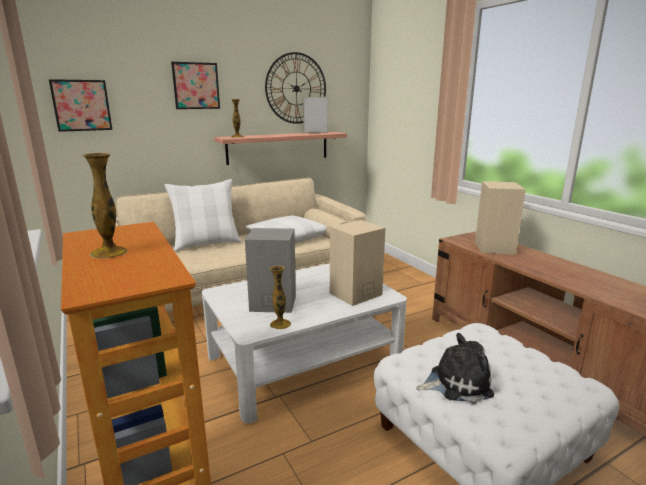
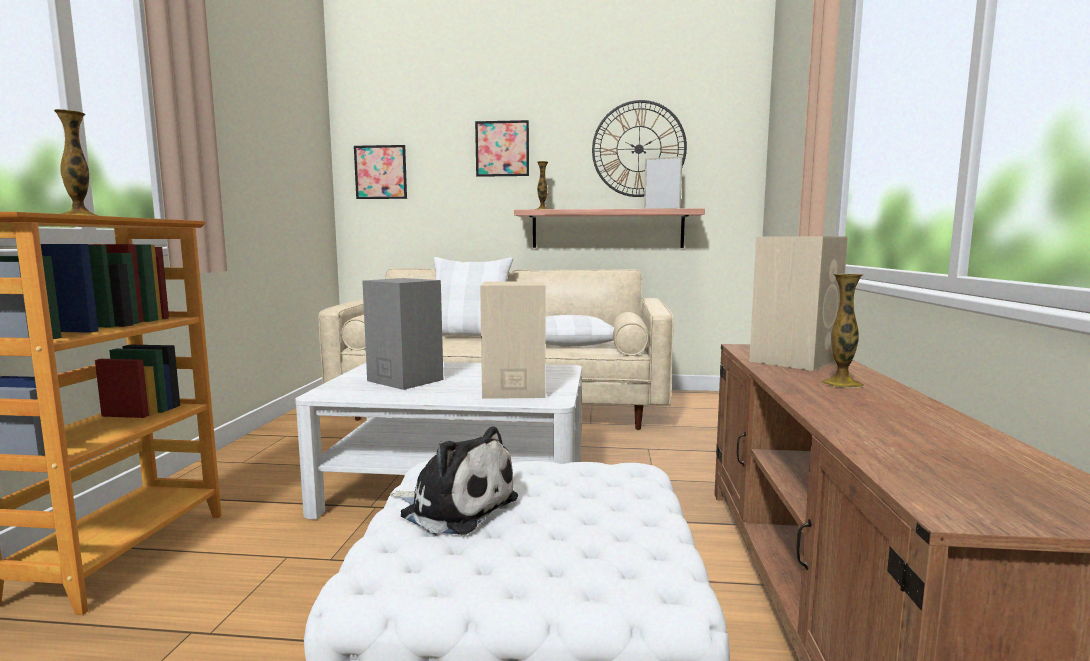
camera: 35 degrees right, 10 degrees down
(280, 324) = (368, 395): vase -> vase (842, 384)

